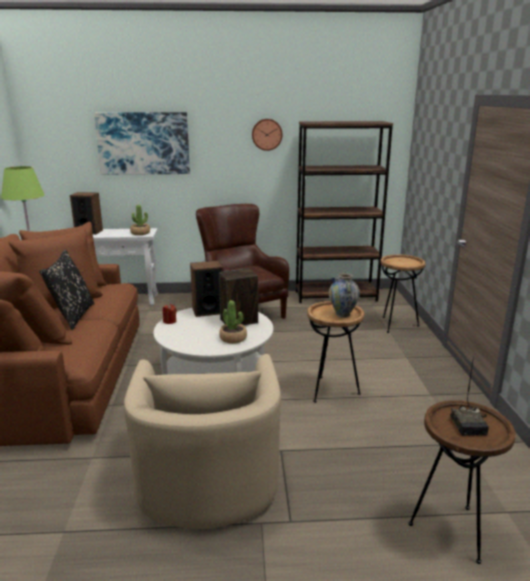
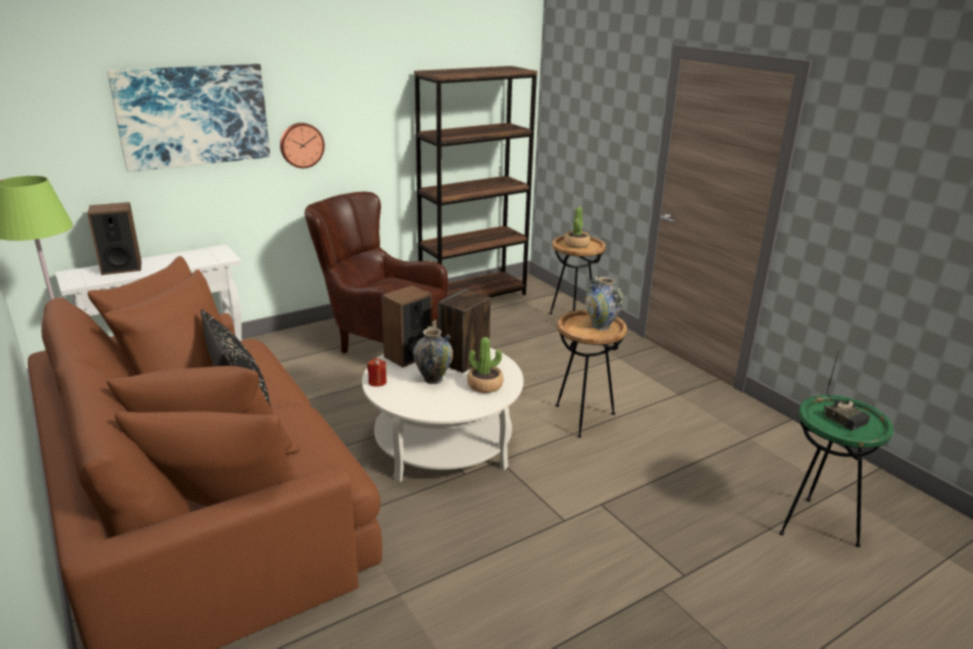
camera: 30 degrees left, 5 degrees up
(140, 233) = (213, 257): potted plant -> potted plant (576, 245)
(205, 327) = (433, 379): none -> vase
(207, 473) = (554, 559): beige armchair -> none
(267, 134) = (372, 91): wall clock -> wall clock (301, 145)
(451, 530) = (815, 526): brown side table -> green side table

